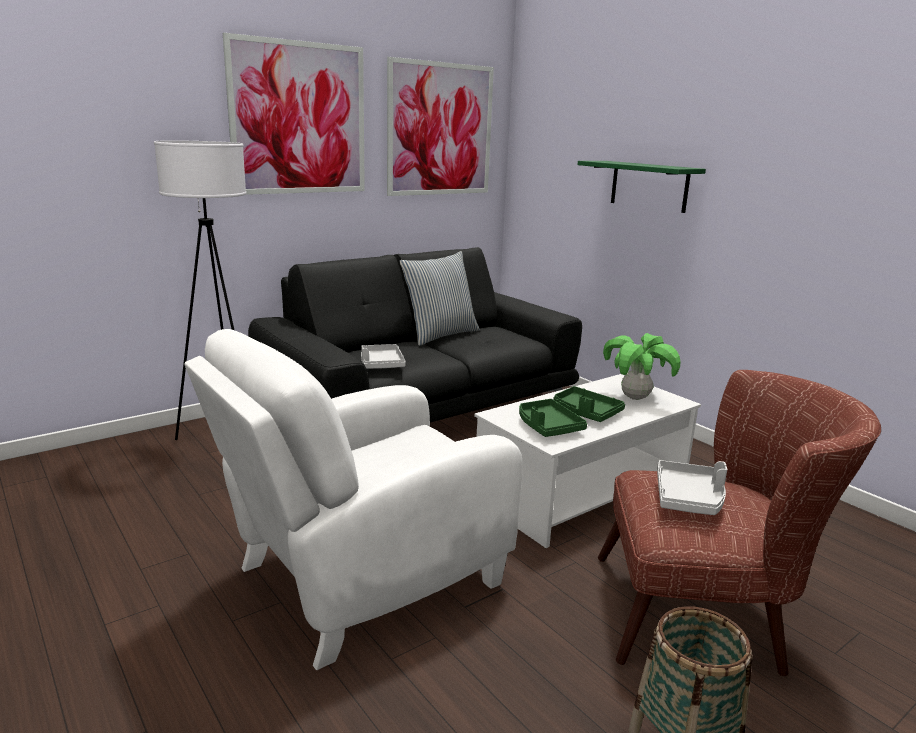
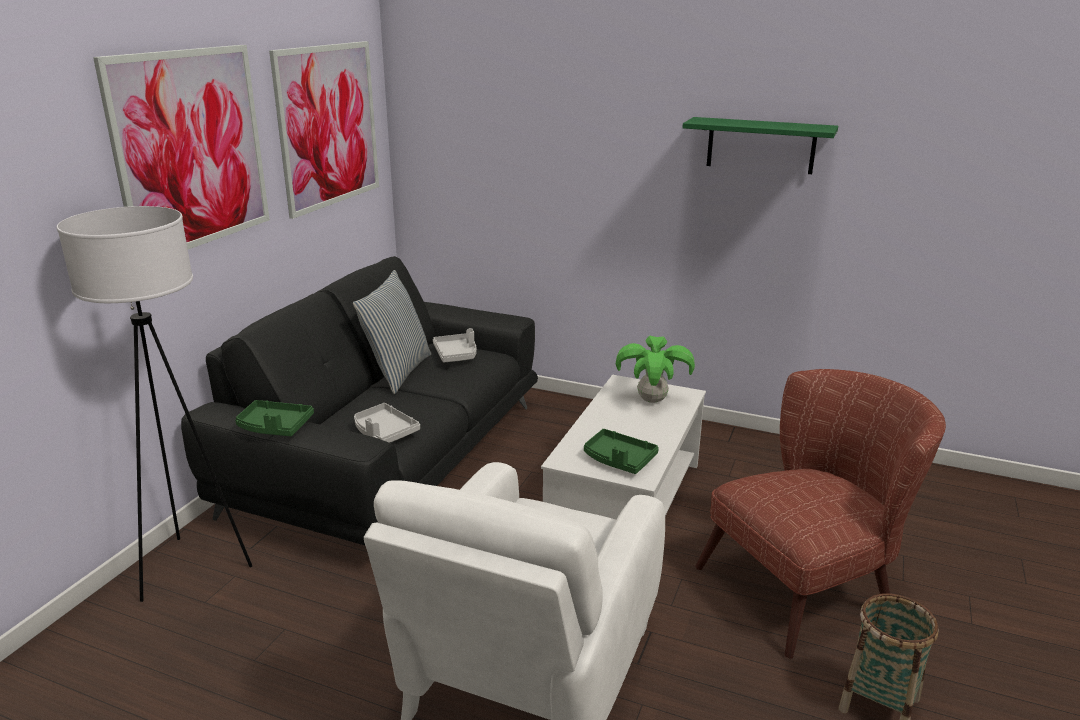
camera: 30 degrees left, 5 degrees up
(586, 413) = (632, 432): green tray -> green tray (274, 427)
(649, 186) = (585, 173): green shelf -> green shelf (761, 145)
(689, 498) = (805, 500): grey tray -> grey tray (456, 354)

